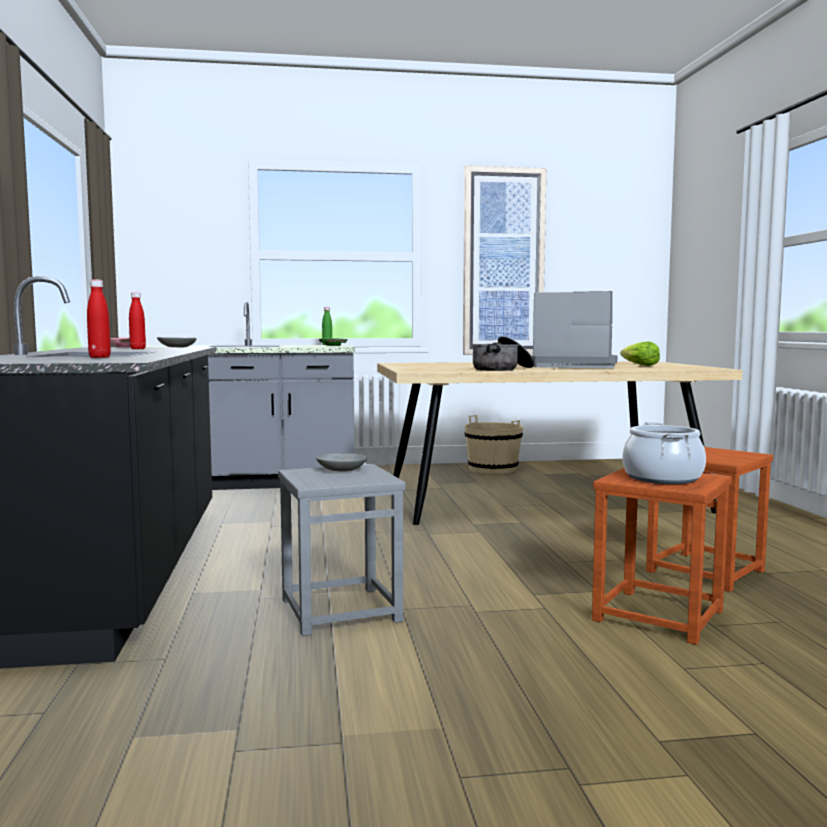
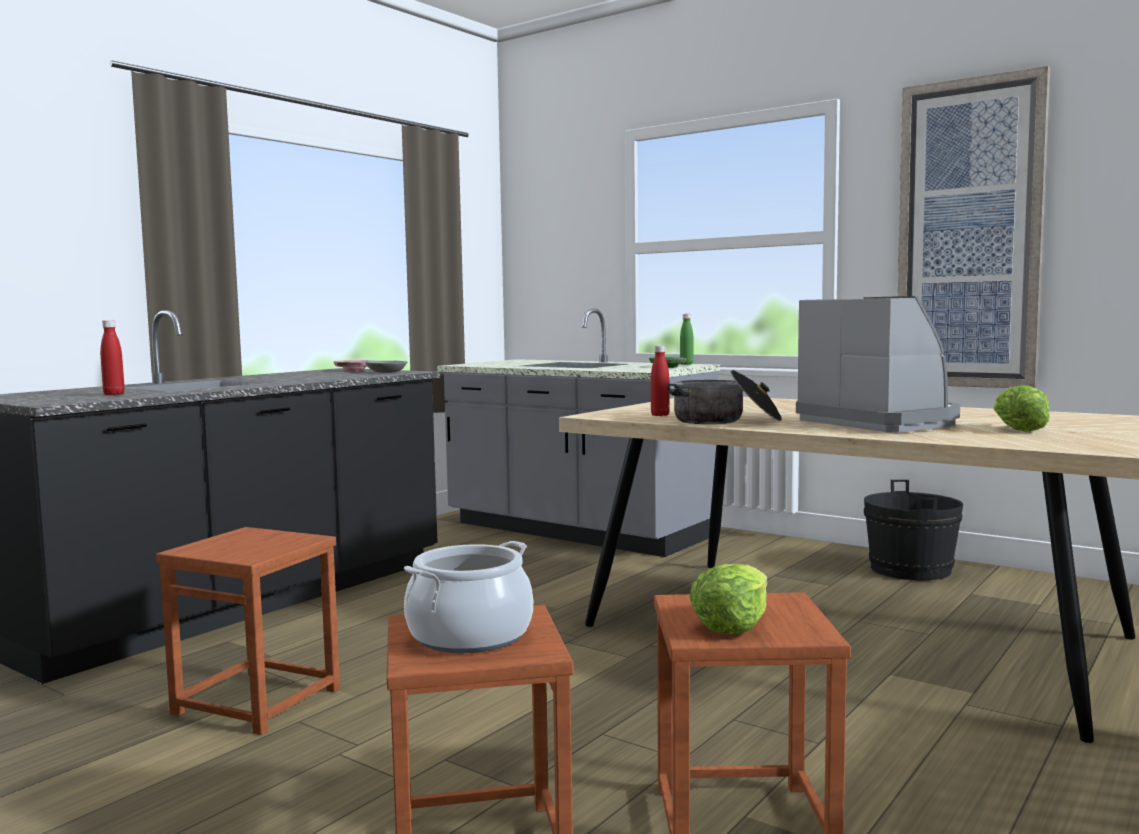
camera: 45 degrees right, 0 degrees up
(138, 349) = (321, 375): red bottle -> red bottle (660, 415)
(340, 610) = (258, 701): grey stool -> brown stool
(342, 470) = (277, 538): grey bowl -> none
(493, 469) = (910, 570): beige bucket -> black bucket
(719, 456) = (732, 624): none -> lettuce

